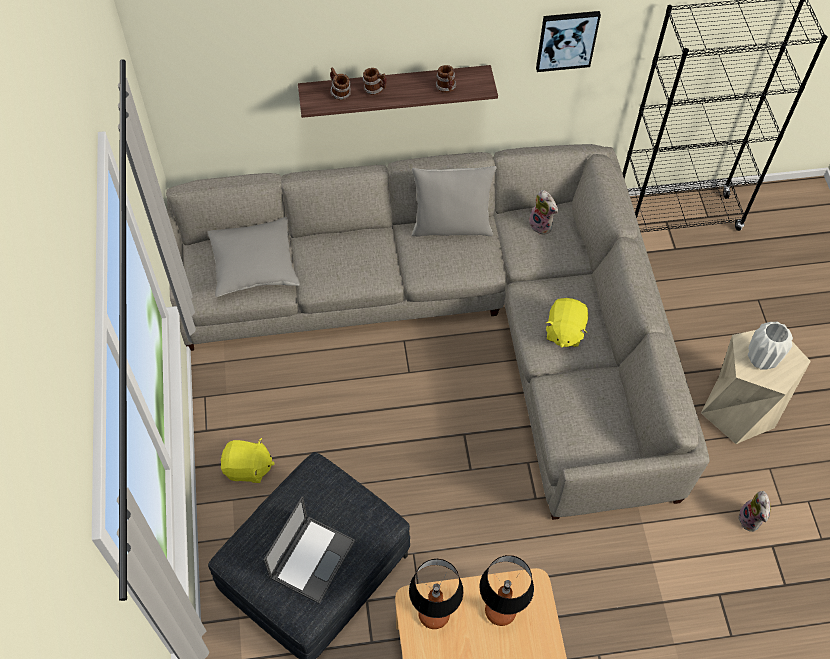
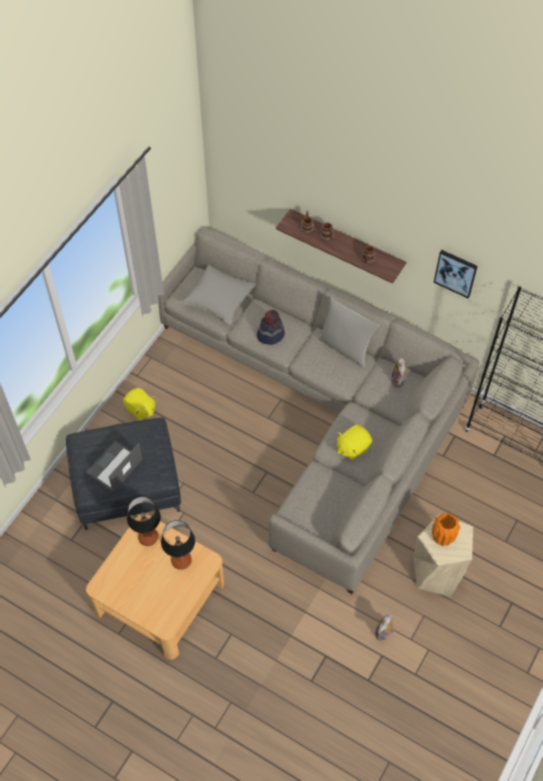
camera: 40 degrees right, 0 degrees up
(312, 558) = (114, 467): laptop -> laptop turned 150 degrees clockwise
(353, 266) = (270, 334): none -> hat
(761, 359) = (442, 537): white vase -> orange vase

